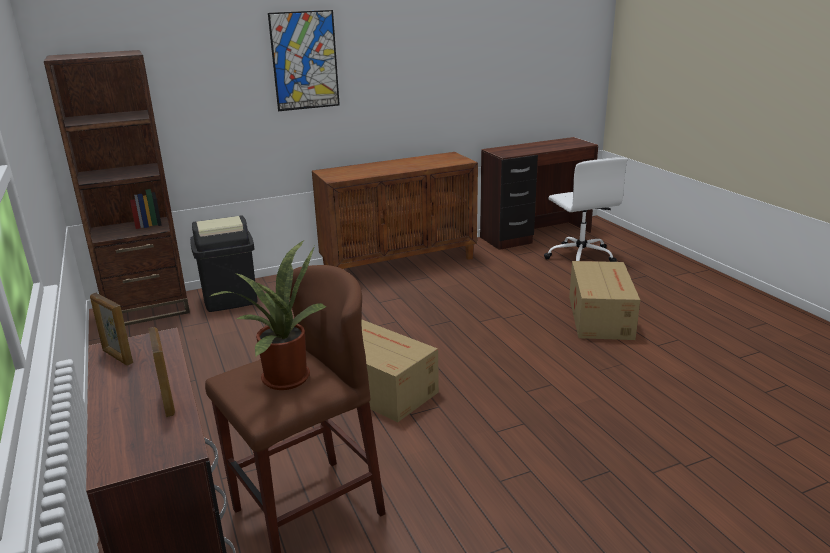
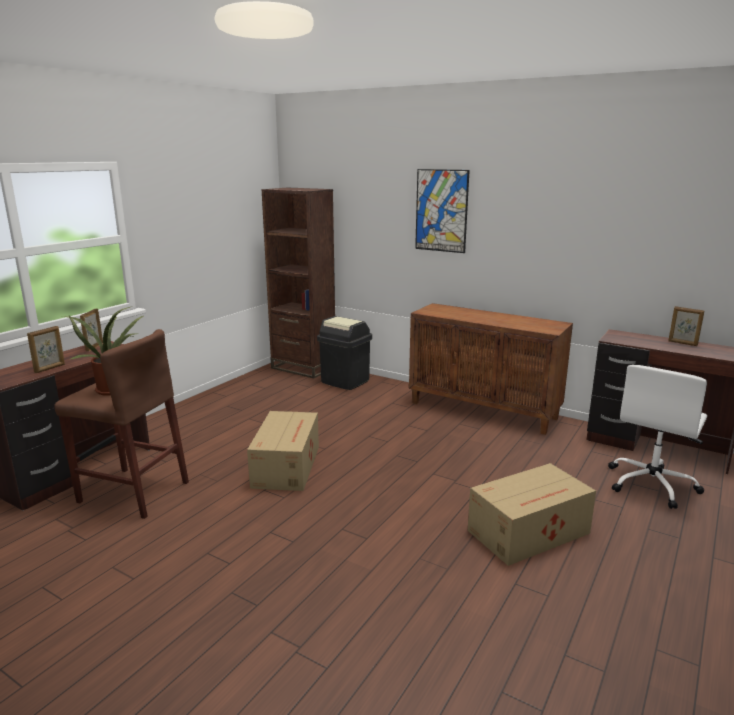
camera: 55 degrees right, 5 degrees down
(540, 144) = (682, 343): none -> picture frame

